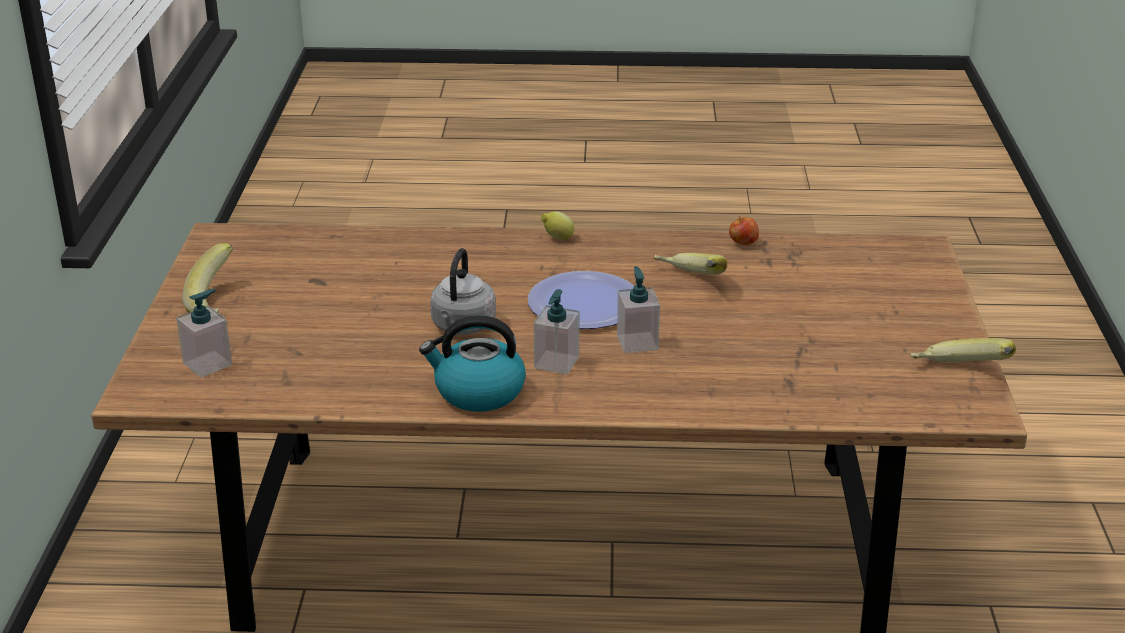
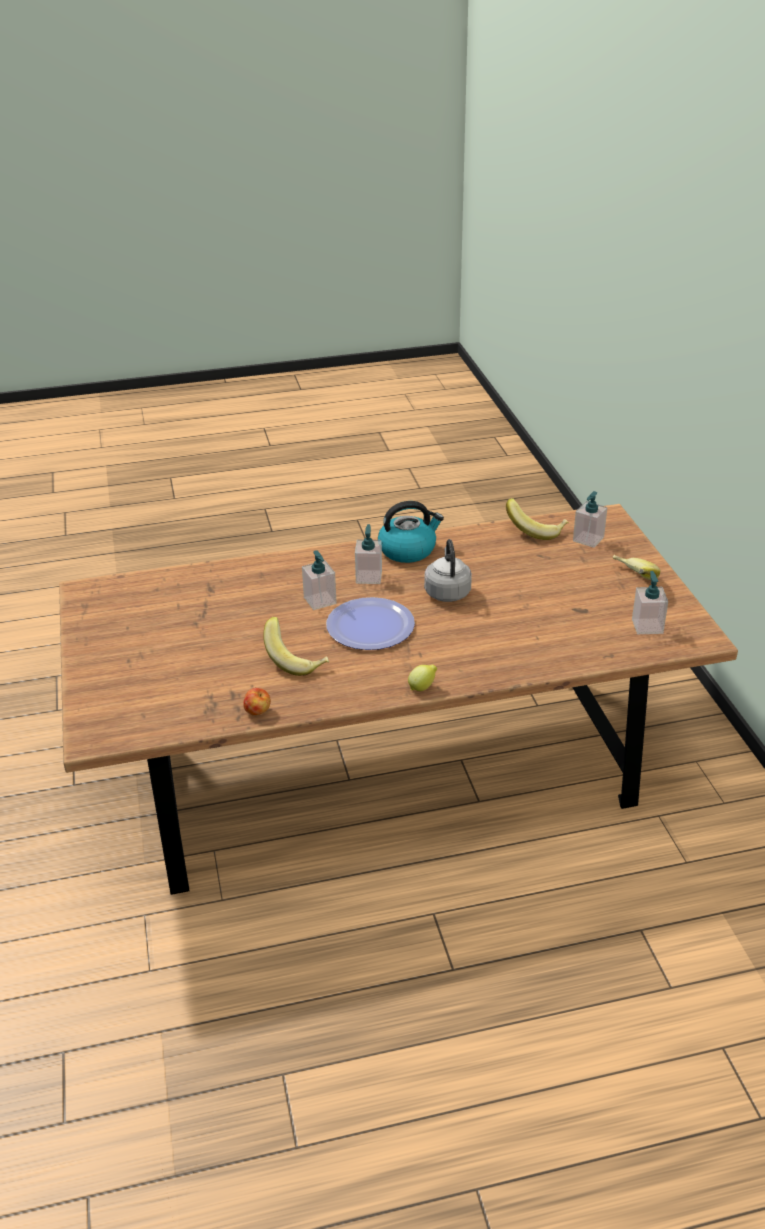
camera: 165 degrees right, 5 degrees up
(261, 254) = (647, 626): none -> soap dispenser
(958, 374) = (92, 614): banana -> banana (536, 530)

